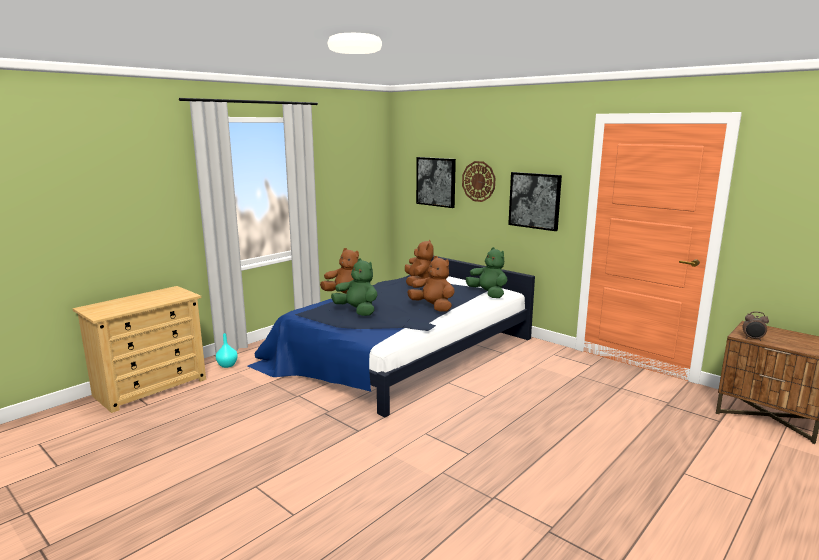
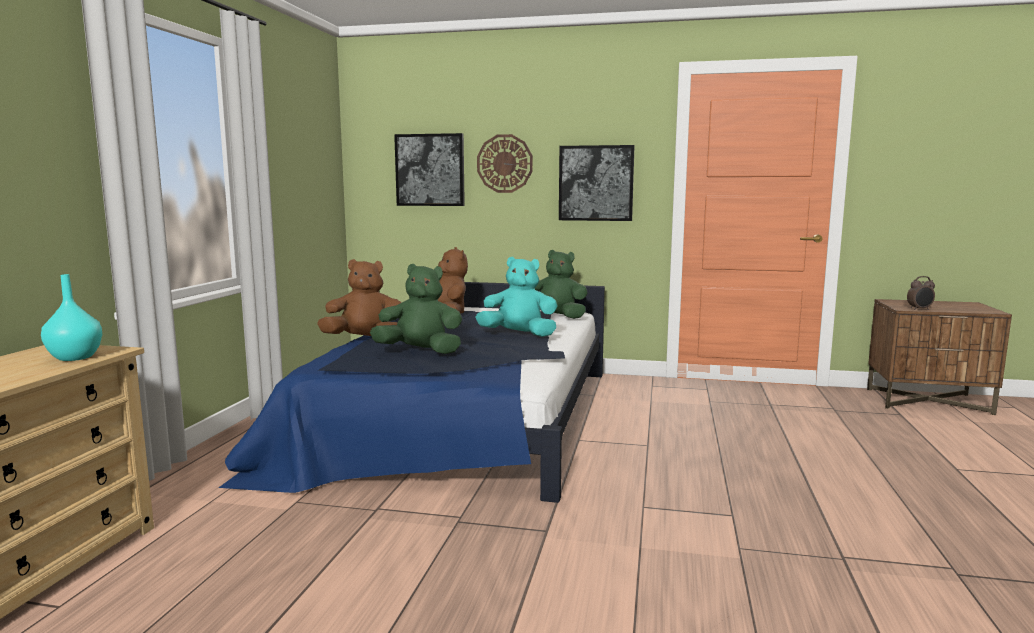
camera: 30 degrees left, 5 degrees down
(227, 365) = (174, 496): turquoise vase -> turquoise vase (76, 357)
(433, 307) = (519, 335): brown plush toy -> turquoise plush toy

